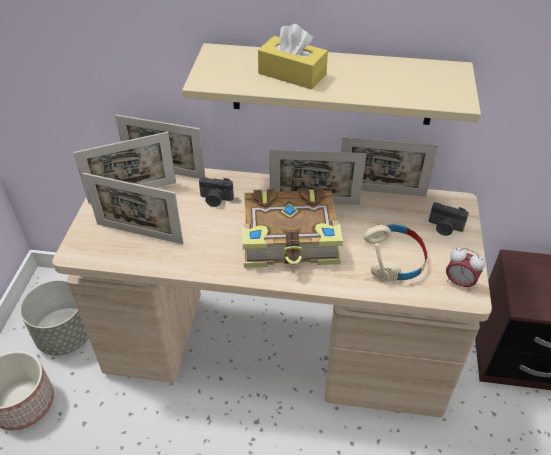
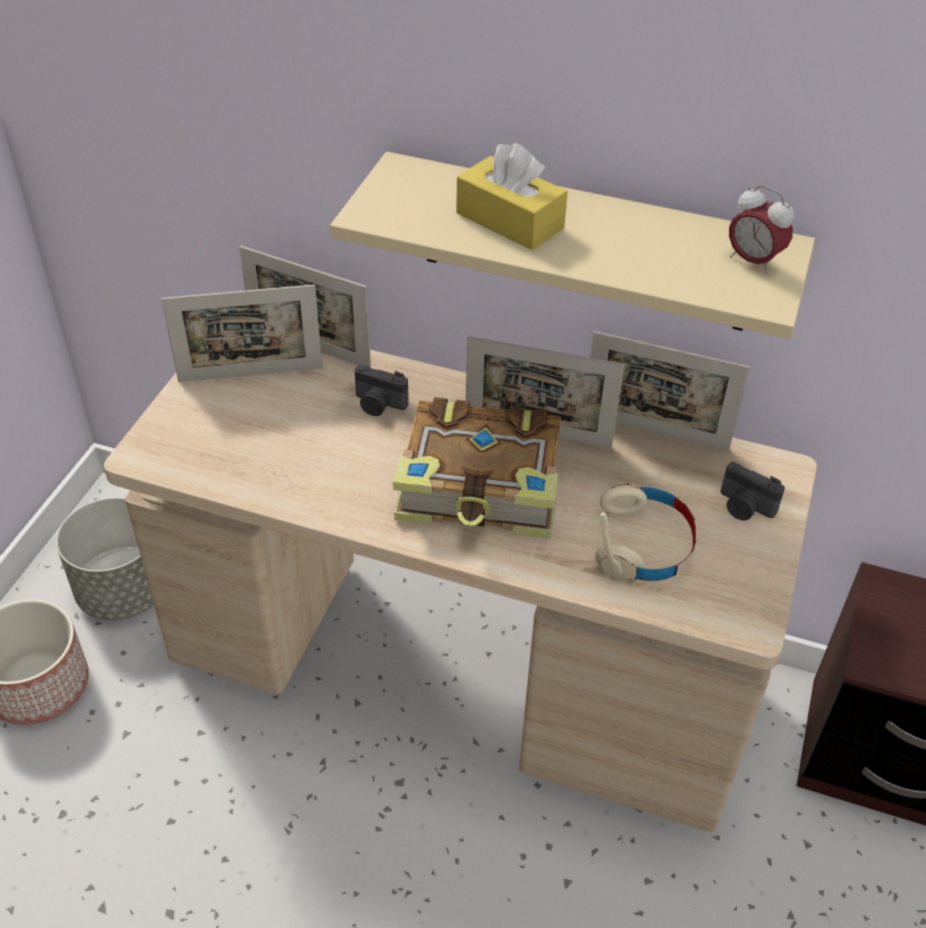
camera: 10 degrees right, 0 degrees up
(139, 233) = (245, 441): picture frame -> none
(459, 282) = (740, 600): alarm clock -> alarm clock (753, 261)

